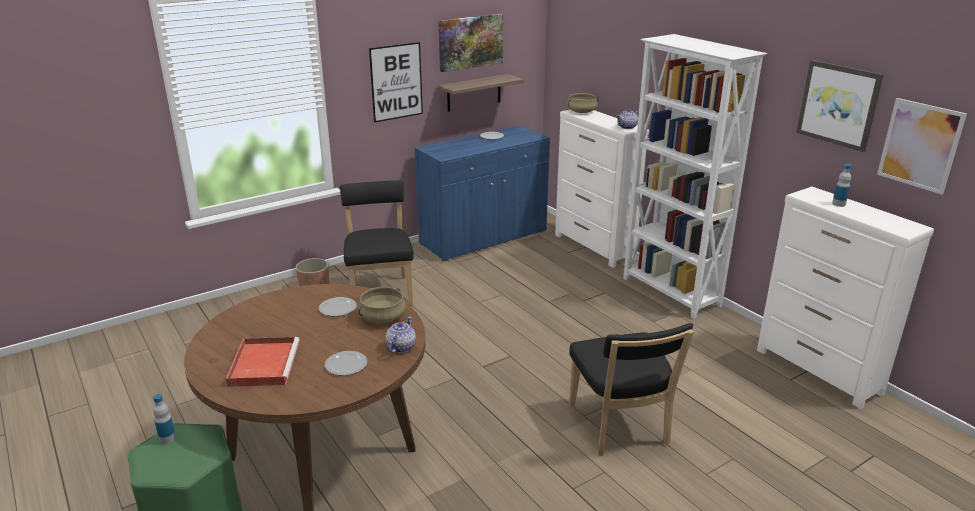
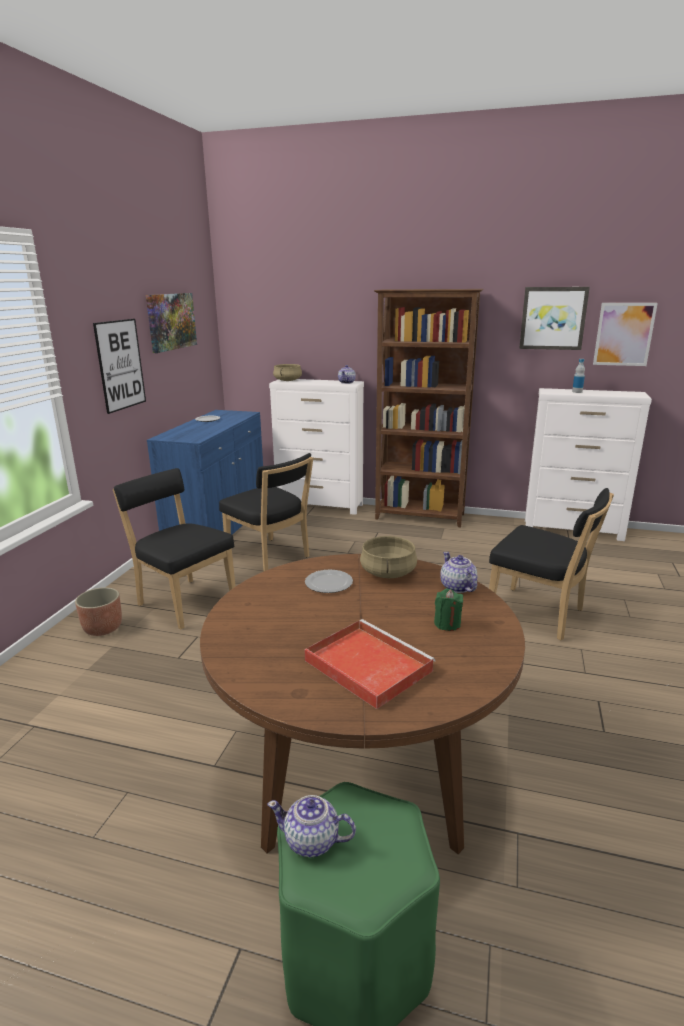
camera: 40 degrees left, 5 degrees down
(167, 438) = (312, 841): bottle -> teapot
(346, 365) = (447, 624): plate -> green candle
(474, 93) = (179, 377): shelf -> none
(482, 281) = (270, 558): none -> black chair
(670, 293) = (420, 517): white bookcase -> brown bookcase

